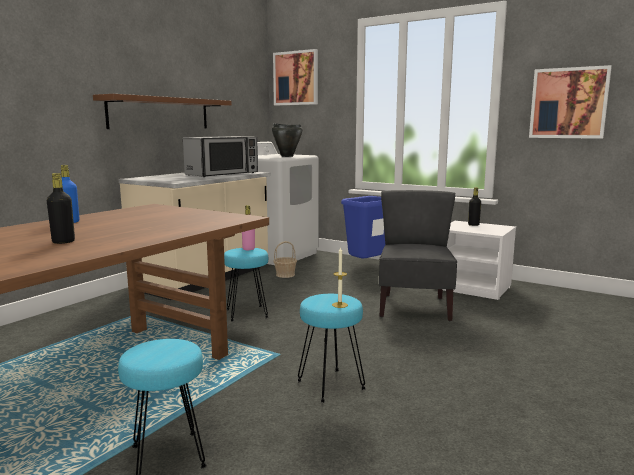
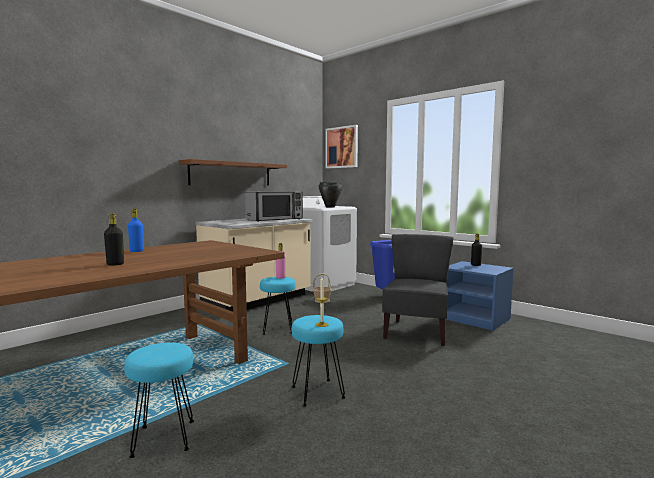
camera: 10 degrees right, 5 degrees down
(474, 287) = (476, 319): white nightstand -> blue nightstand
(568, 103) = (559, 163): picture -> none

